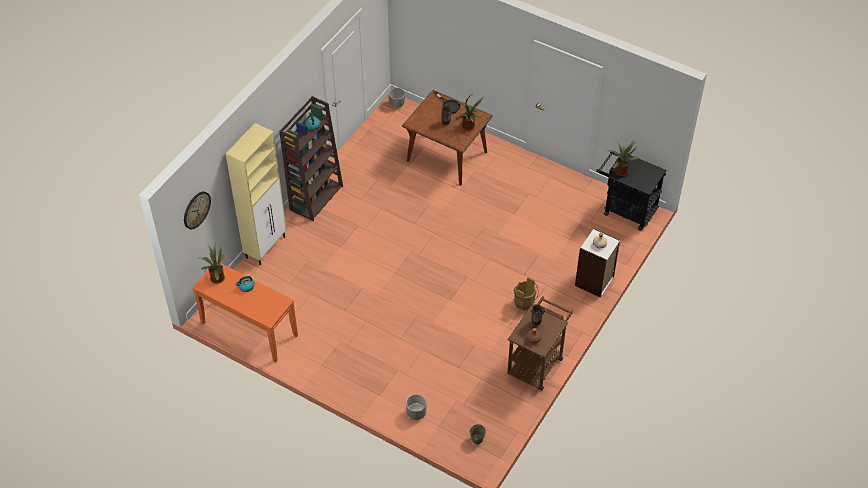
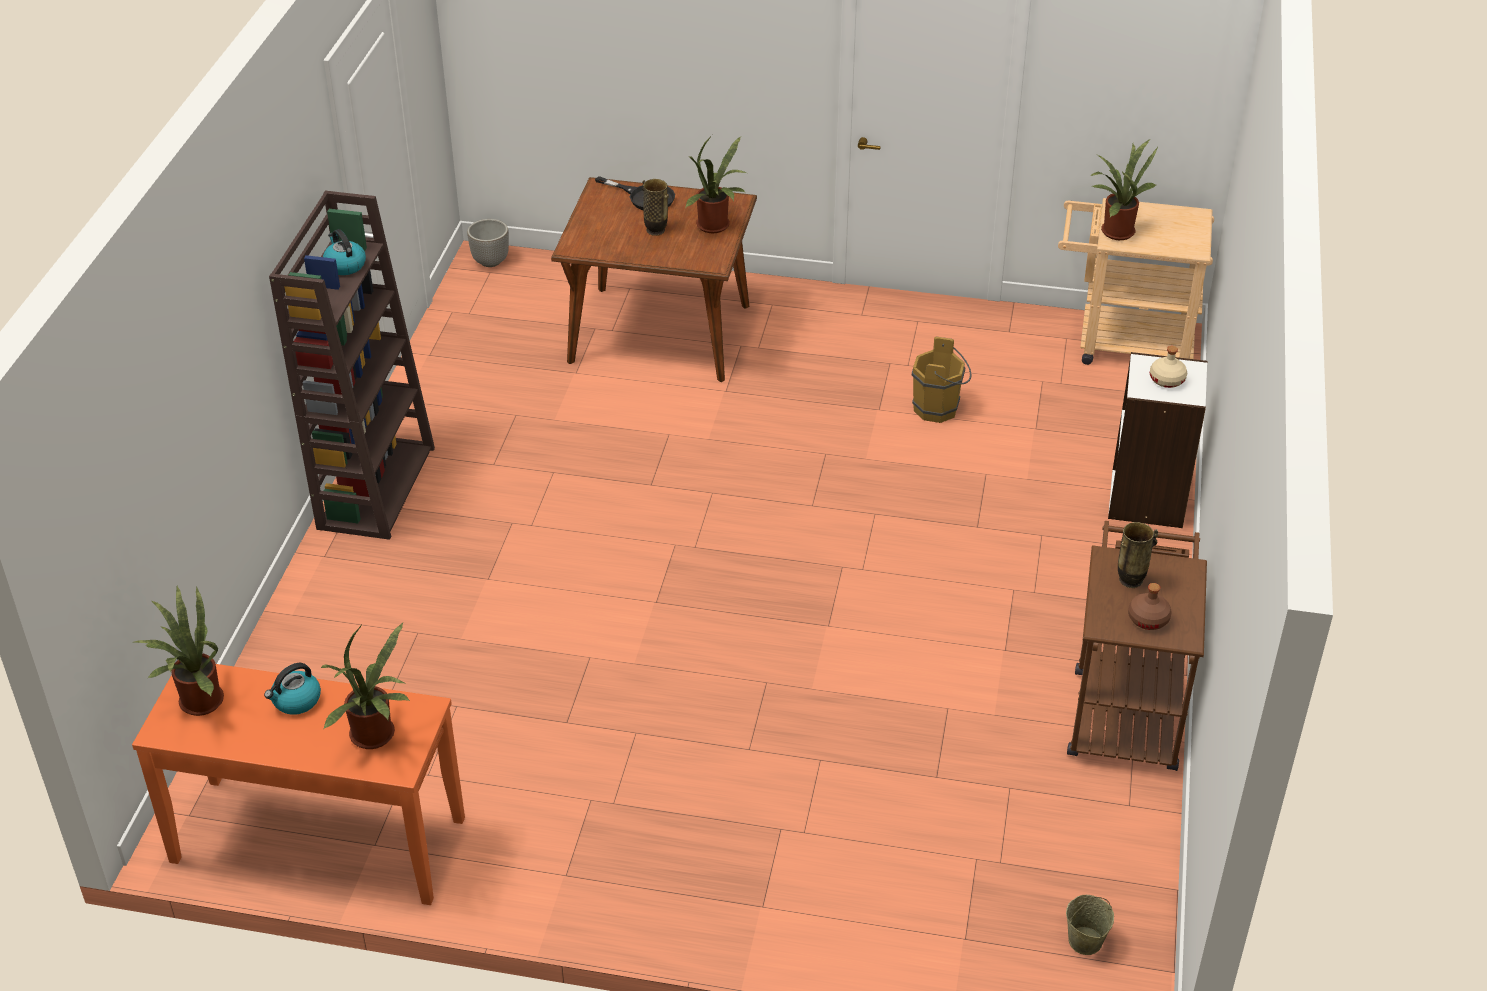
camera: 20 degrees left, 10 degrees down
(196, 210) = (101, 495): wall clock -> none
(265, 307) = (376, 737): none -> potted plant
(266, 247) = (287, 627): beige cabinet -> none
(416, 413) = (886, 923): grey planter -> none
(525, 304) = (1017, 587): brown bucket -> brown bucket (939, 409)
(625, 209) = (1122, 343): black cart -> beige cart

